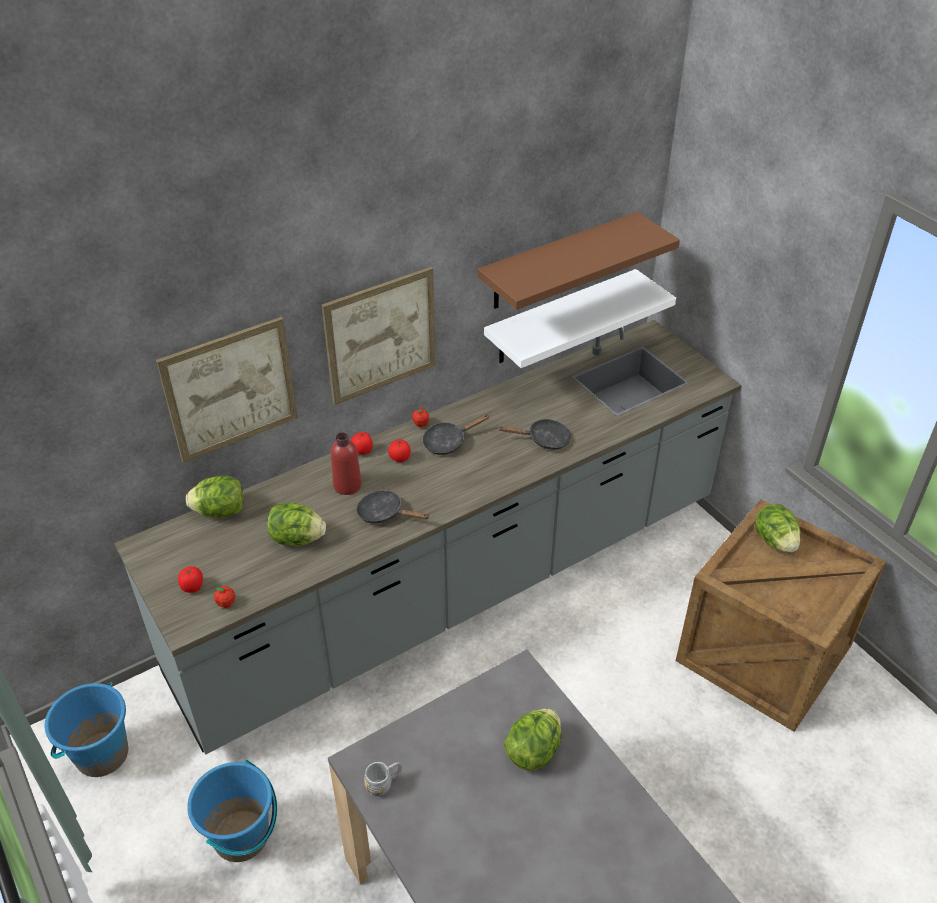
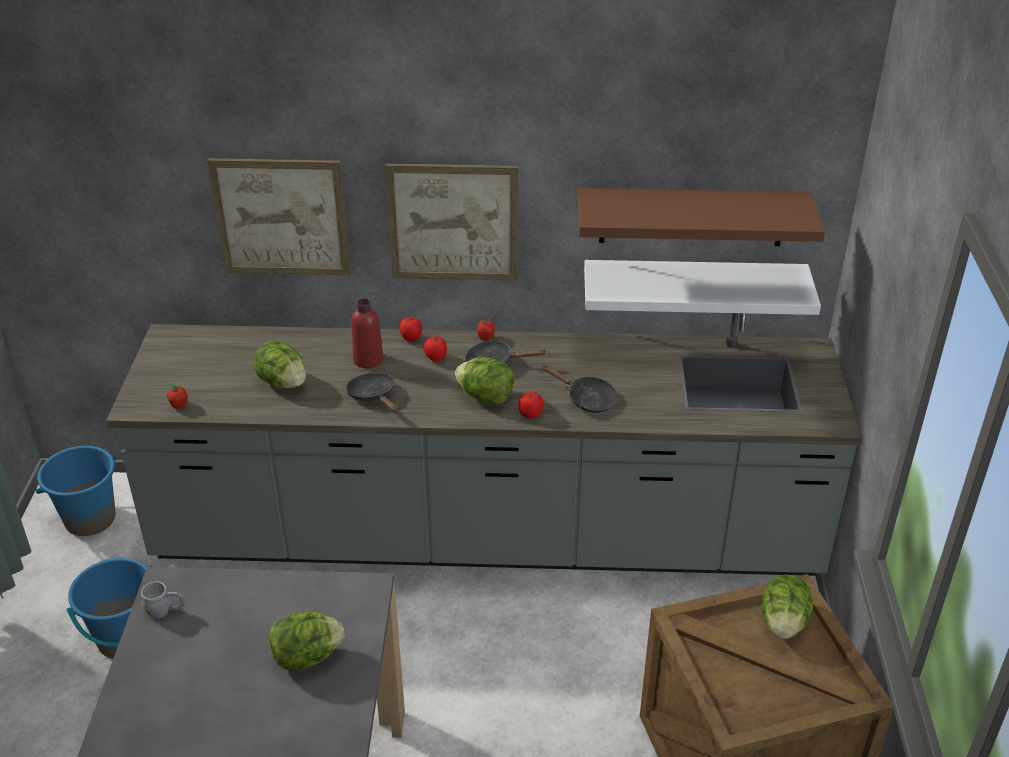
camera: 35 degrees right, 5 degrees down
(193, 587) = (169, 382): tomato -> tomato (531, 414)
(220, 511) = (248, 335): lettuce -> lettuce (485, 397)

